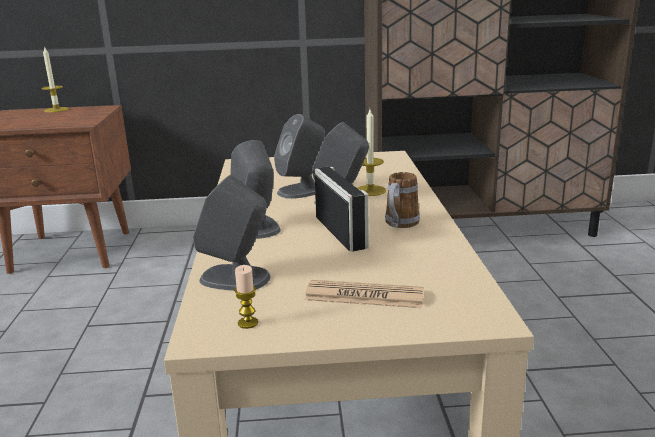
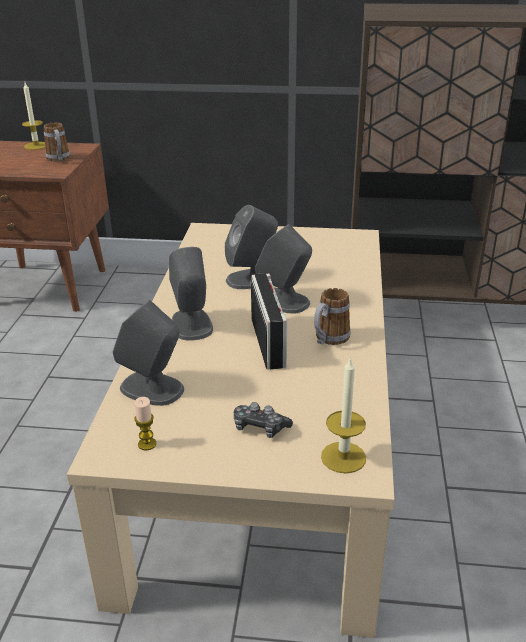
camera: 10 degrees right, 10 degrees up
(83, 116) = (59, 159): none -> mug
(364, 296) = (260, 427): newspaper -> game controller
(370, 190) = (318, 287): candle -> candle (343, 457)

